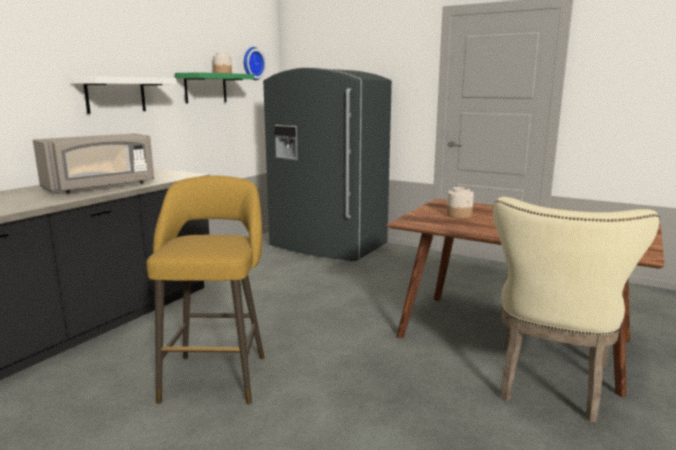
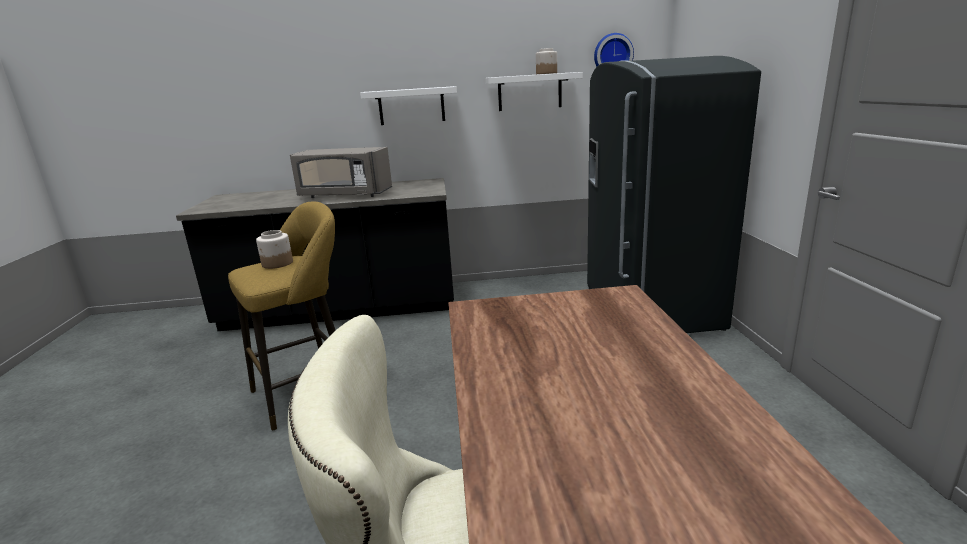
camera: 55 degrees right, 5 degrees up
(205, 88) = (529, 92): green shelf -> white shelf
(459, 215) = (562, 323): jar -> jar (277, 263)

